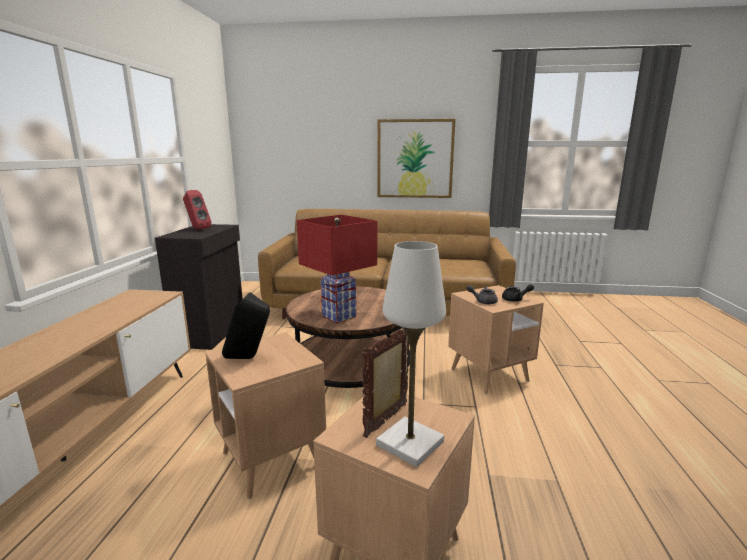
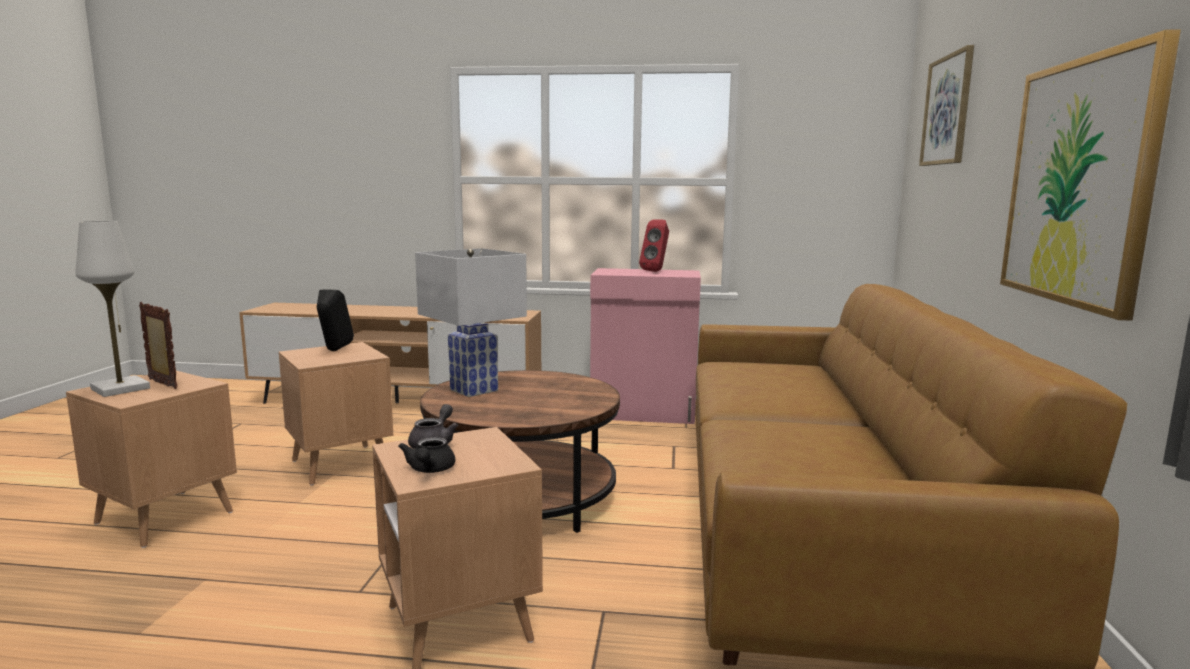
camera: 90 degrees right, 5 degrees down
(212, 332) = (644, 413): black cabinet -> pink cabinet
(292, 123) = (947, 110): none -> picture
(338, 316) = (474, 390): red table lamp -> white table lamp

